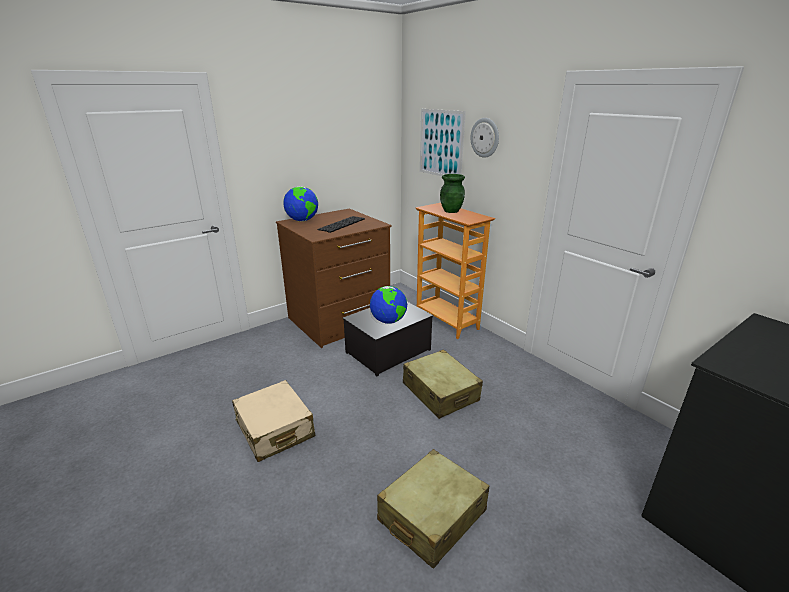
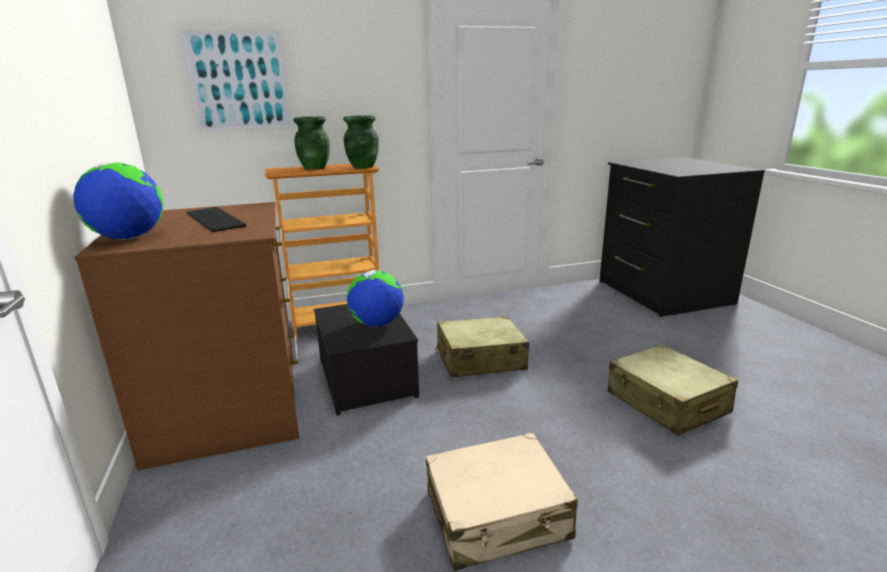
camera: 70 degrees left, 5 degrees down
(468, 220) = (362, 167): none -> green vase
(485, 137) = (326, 64): wall clock -> none

